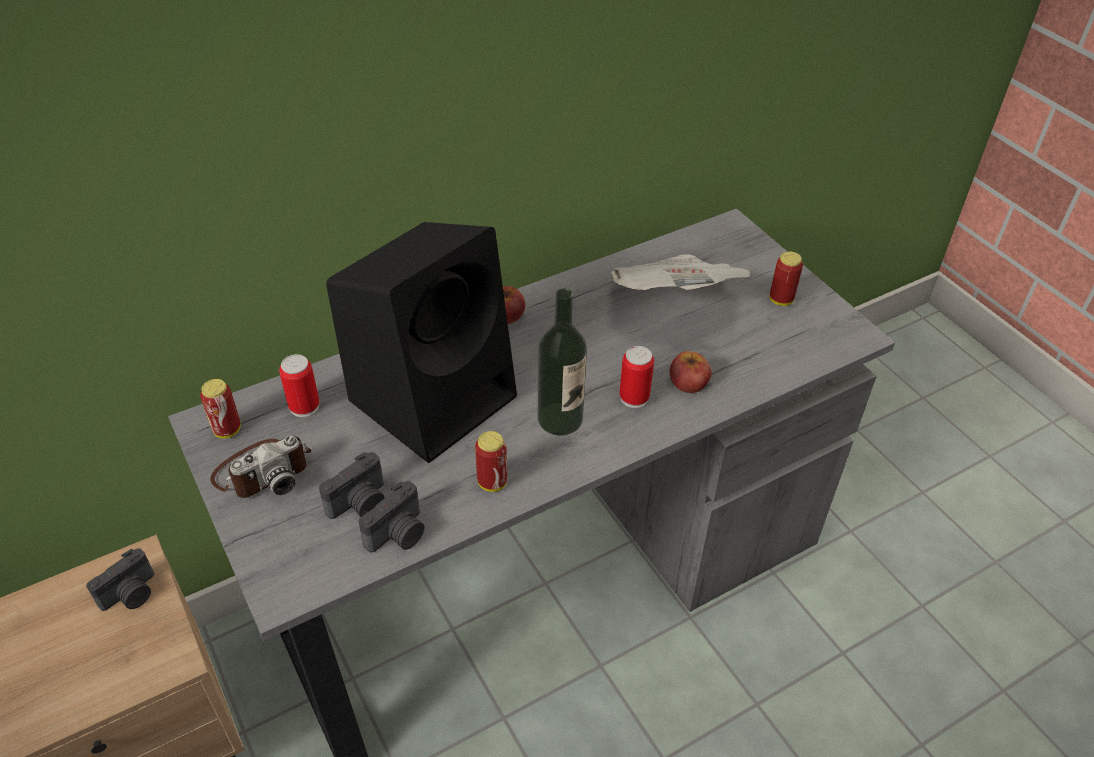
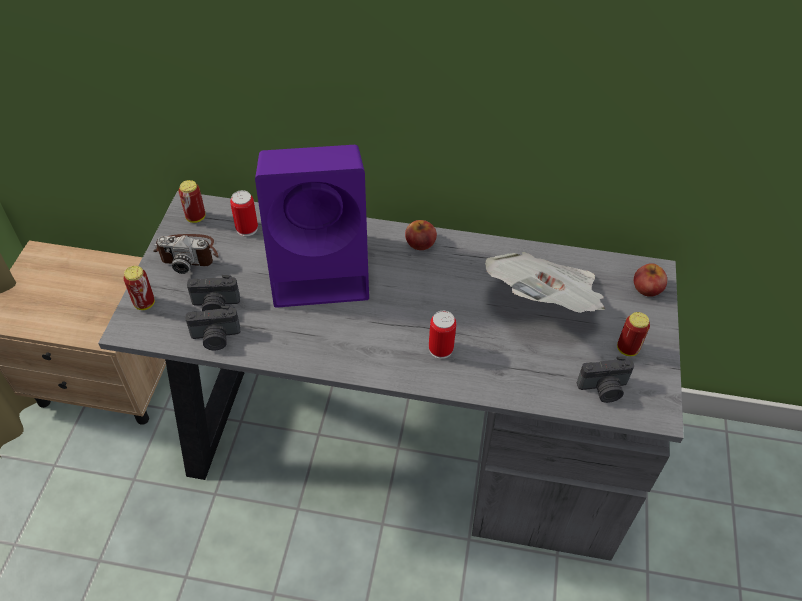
camera: 40 degrees right, 5 degrees up
(131, 594) = (120, 285): camera -> camera (604, 389)
(435, 395) = (322, 268): black speaker -> purple speaker
(492, 482) = (296, 343): can -> can (144, 303)
(560, 419) = (378, 331): bottle -> none
(688, 382) = (488, 363): apple -> apple (647, 287)

